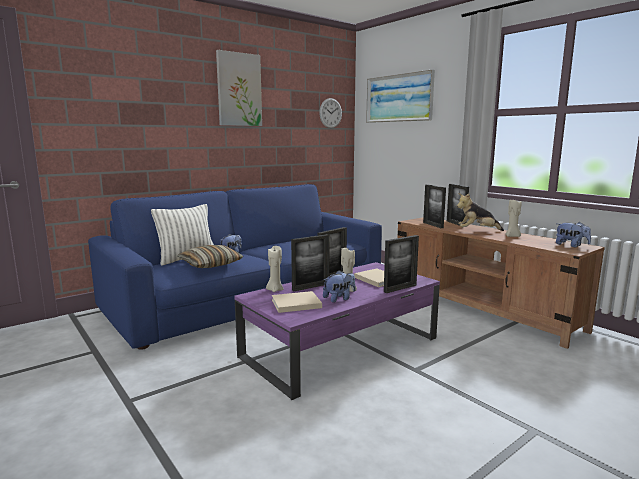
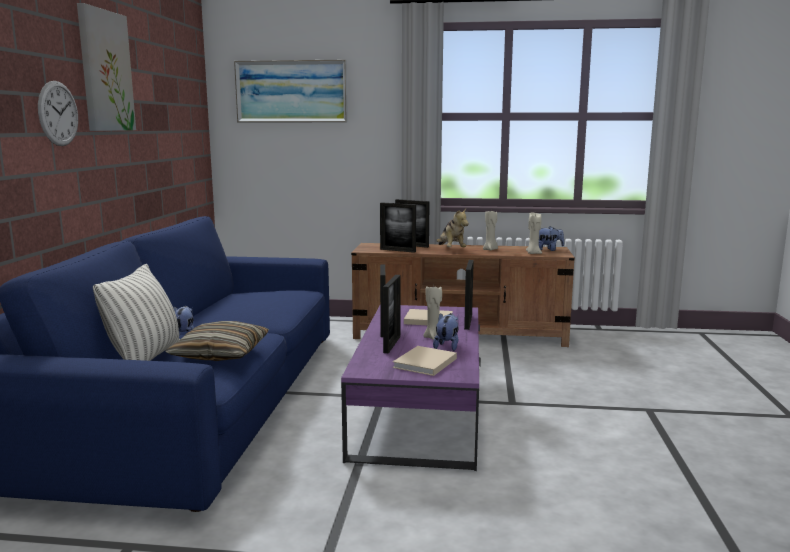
camera: 45 degrees left, 0 degrees up
(275, 290) = (366, 358): beige candle -> beige candle (533, 253)
(330, 113) = (190, 108): wall clock -> wall clock (58, 113)
(477, 231) = (451, 249): plush toy -> plush toy turned 60 degrees counterclockwise

